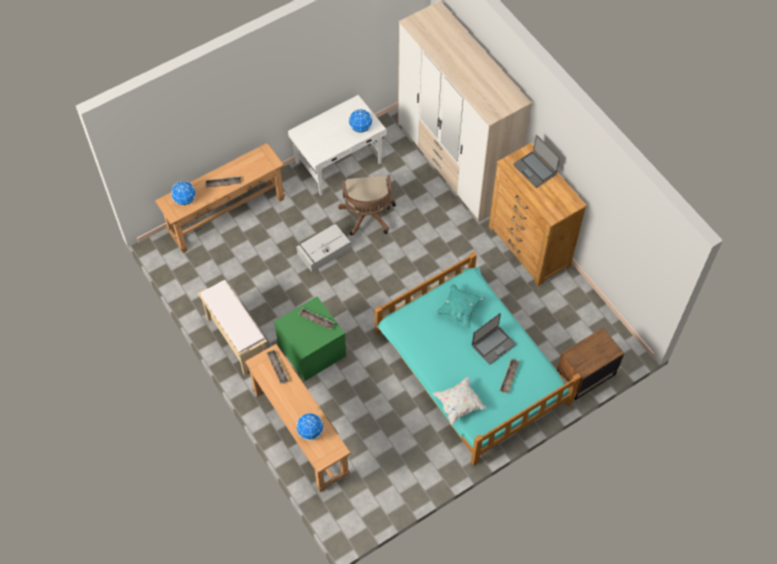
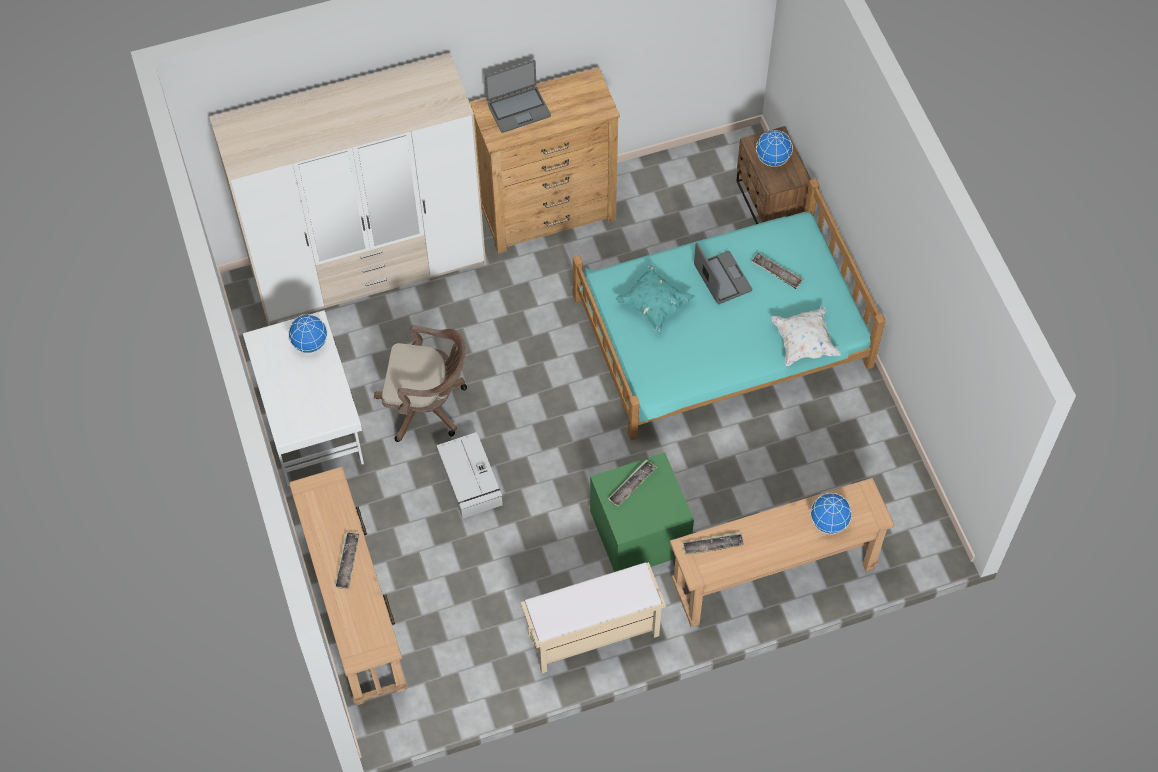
camera: 75 degrees left, 0 degrees up
(185, 200) = (361, 626): globe -> globe (773, 159)

